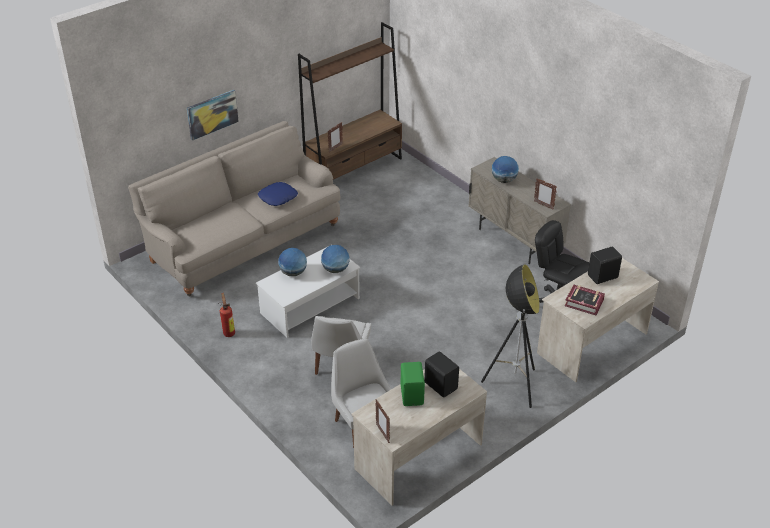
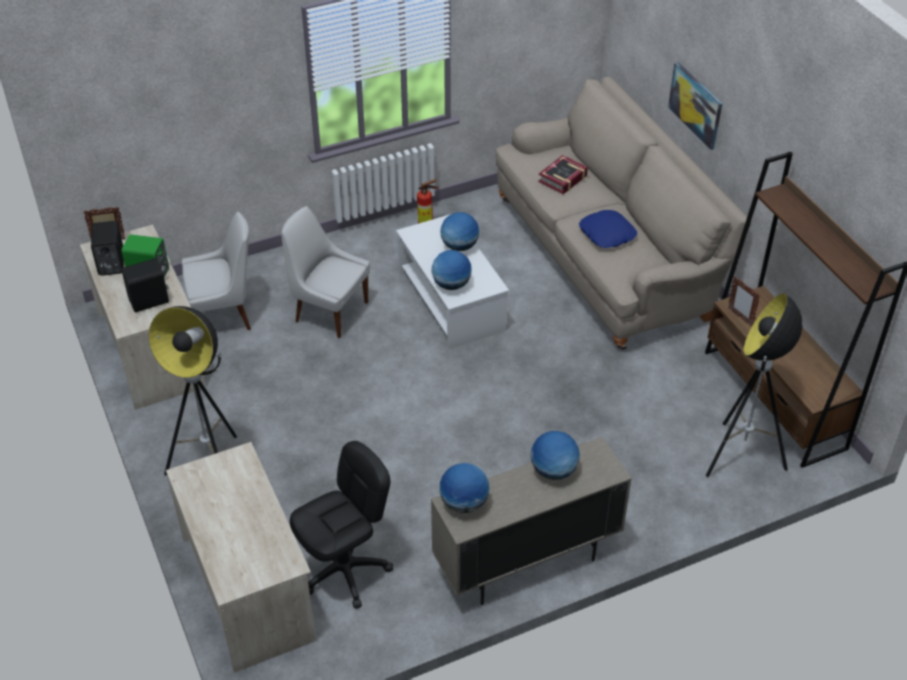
camera: 105 degrees right, 5 degrees up
(403, 177) = (741, 457): none -> floor lamp
(543, 205) = (464, 503): picture frame -> globe
(584, 302) = (218, 487): book -> book (563, 179)
(603, 277) = (262, 532): black speaker -> black speaker (110, 264)

